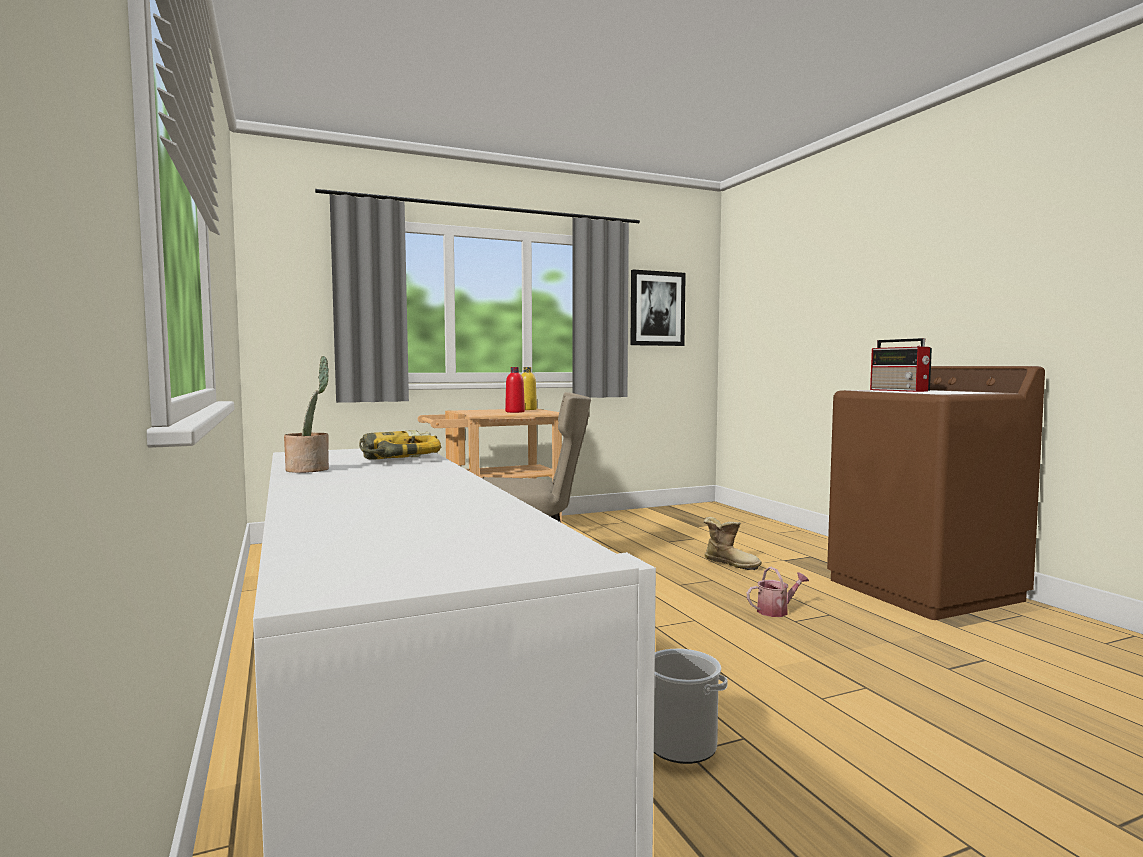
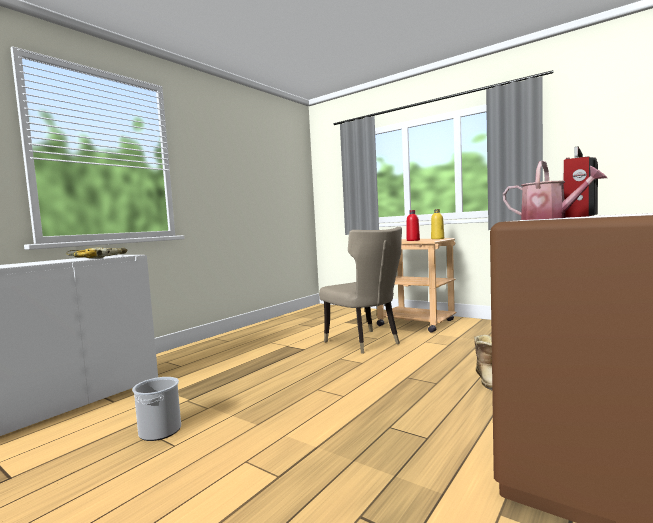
camera: 60 degrees right, 0 degrees up
(310, 469) = (61, 259): potted plant -> none
(657, 308) = (586, 145): picture -> none
(776, 610) = (402, 416): watering can -> watering can (550, 218)

